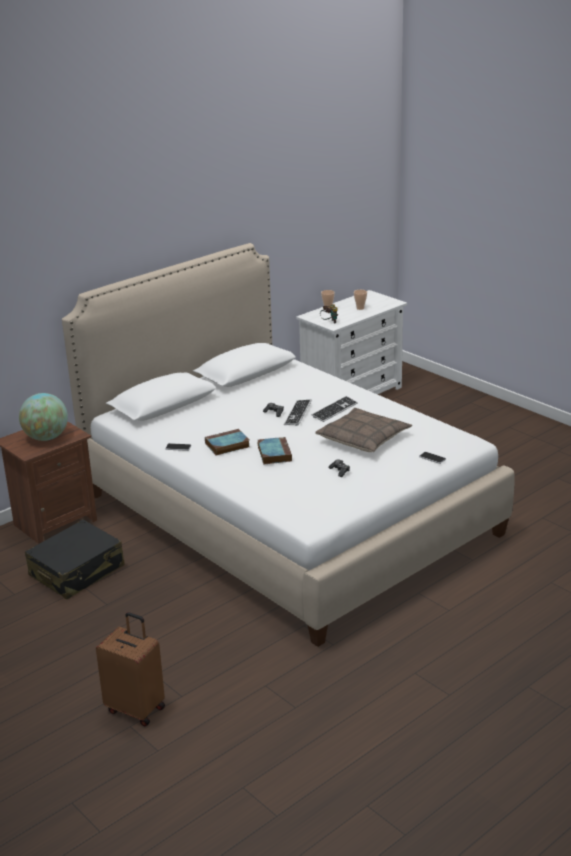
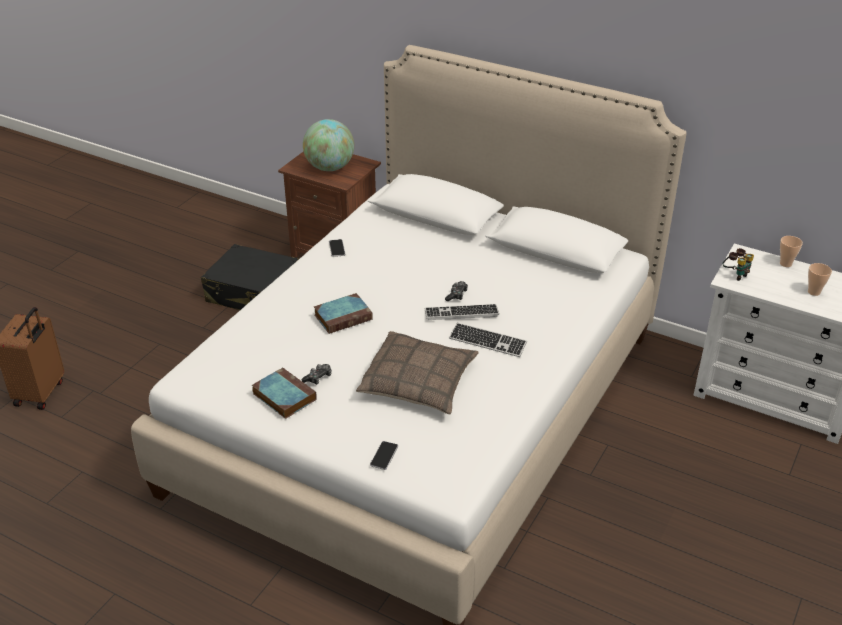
camera: 70 degrees right, 10 degrees up
(226, 445) = (352, 279): book -> book (283, 396)

